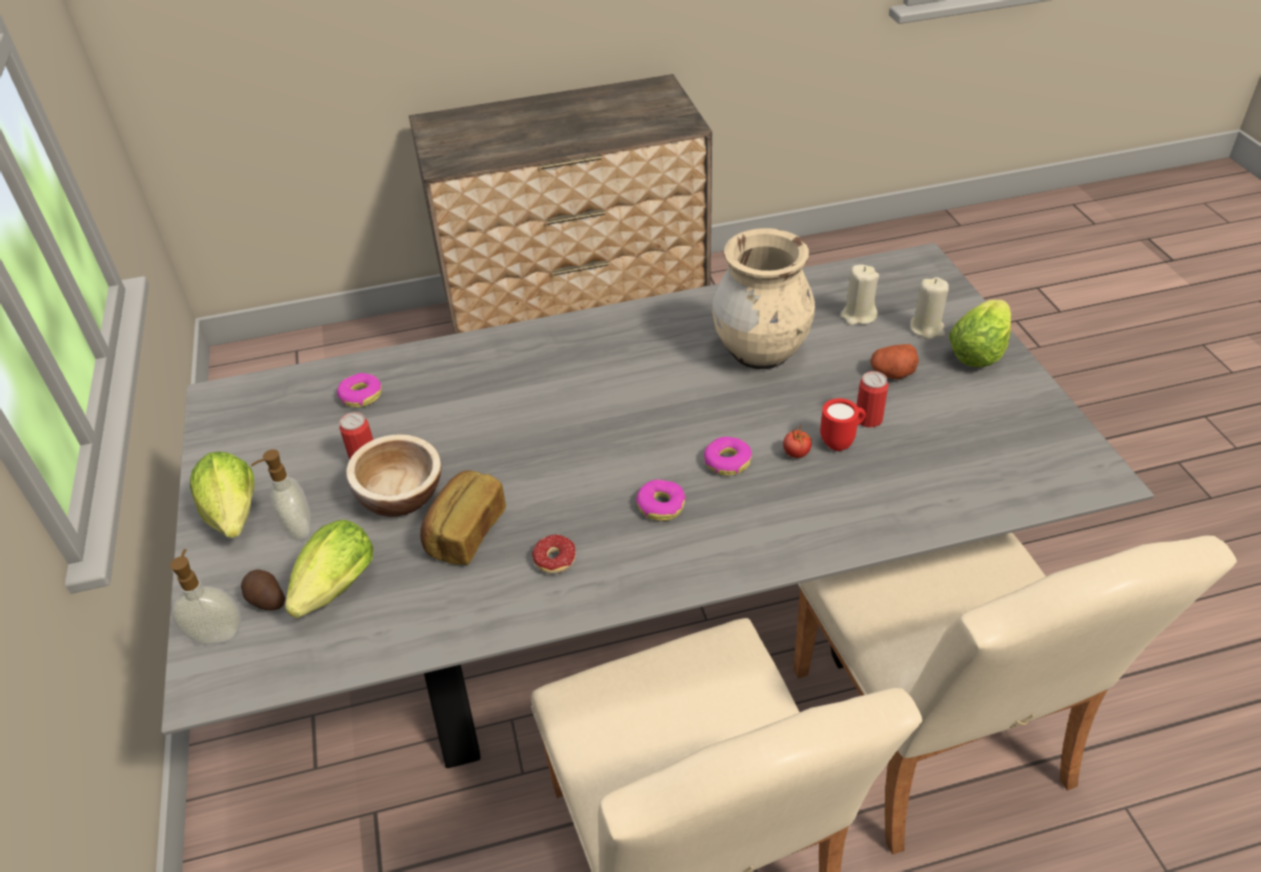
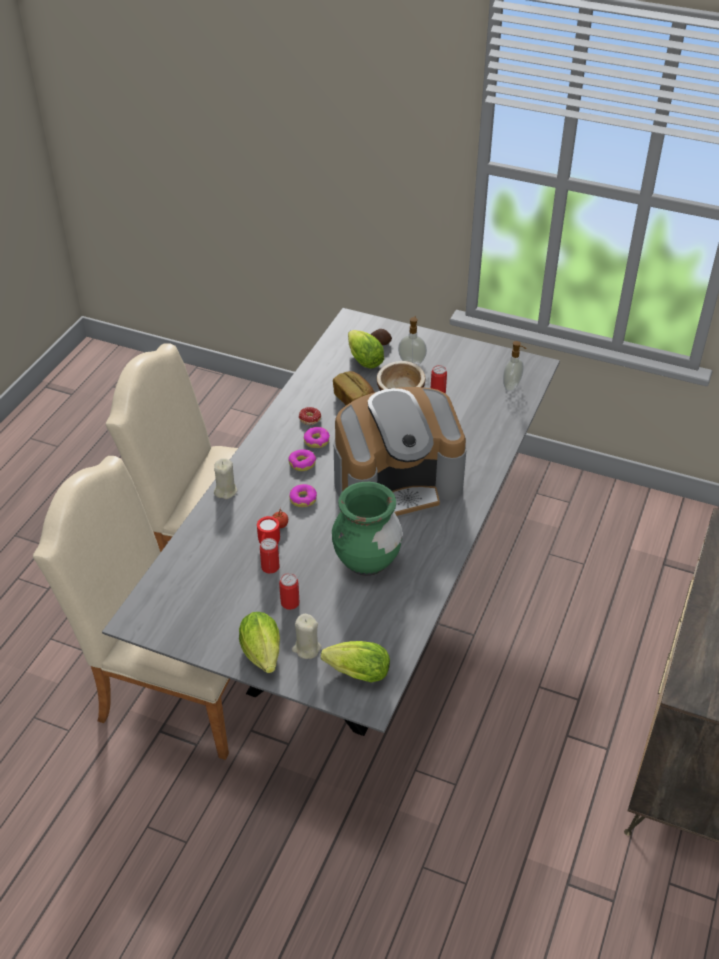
camera: 125 degrees right, 0 degrees up
(217, 634) = (374, 328): soap dispenser -> soap dispenser (512, 386)
(235, 519) = (438, 348): lettuce -> lettuce (354, 673)
(361, 396) = (490, 407): donut -> donut (316, 441)
(602, 398) = (397, 483): none -> coffee machine
(760, 352) = (367, 562): beige vase -> green vase
(858, 316) = (352, 626): beige candle -> beige candle (225, 491)
(892, 373) = (290, 603): potato -> can

